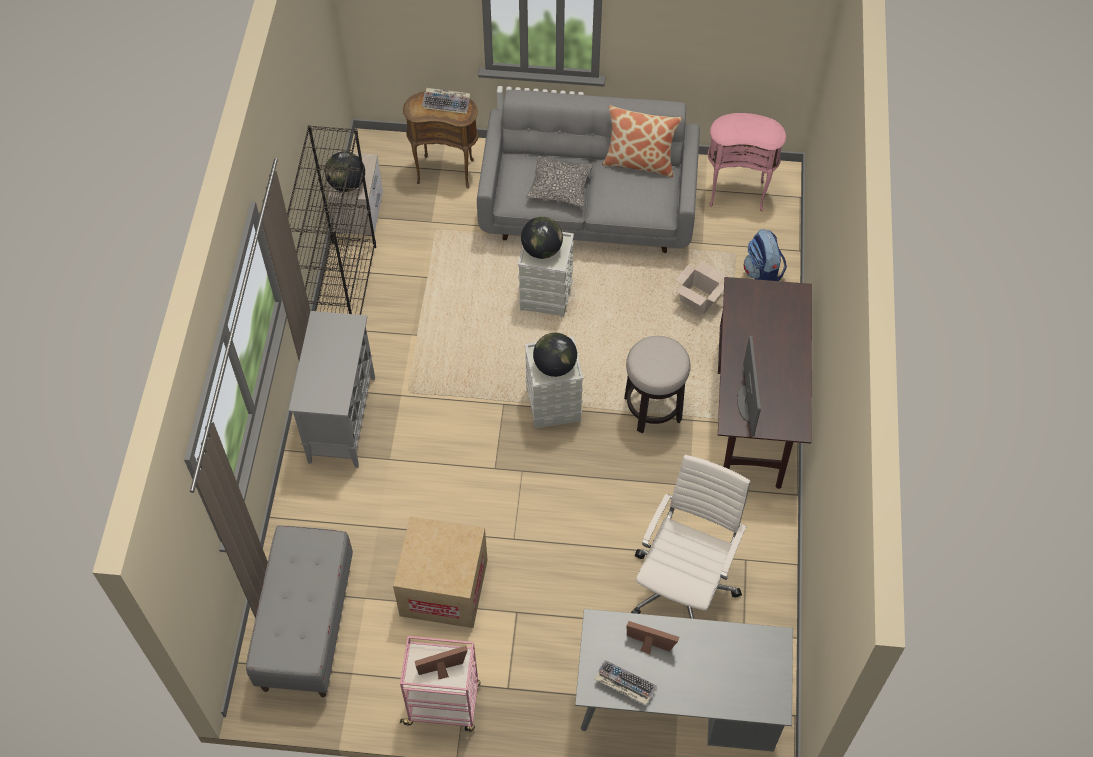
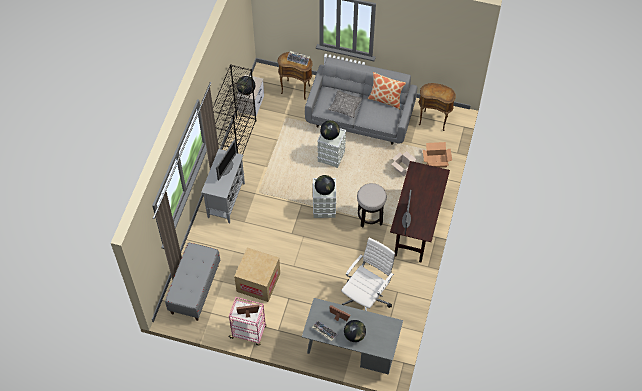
camera: 10 degrees right, 0 degrees up
(337, 349) = (227, 168): none -> monitor
(693, 682) = (354, 335): none -> globe
(737, 192) = (434, 120): pink side table -> brown side table
(762, 274) = (436, 161): backpack -> cardboard box

